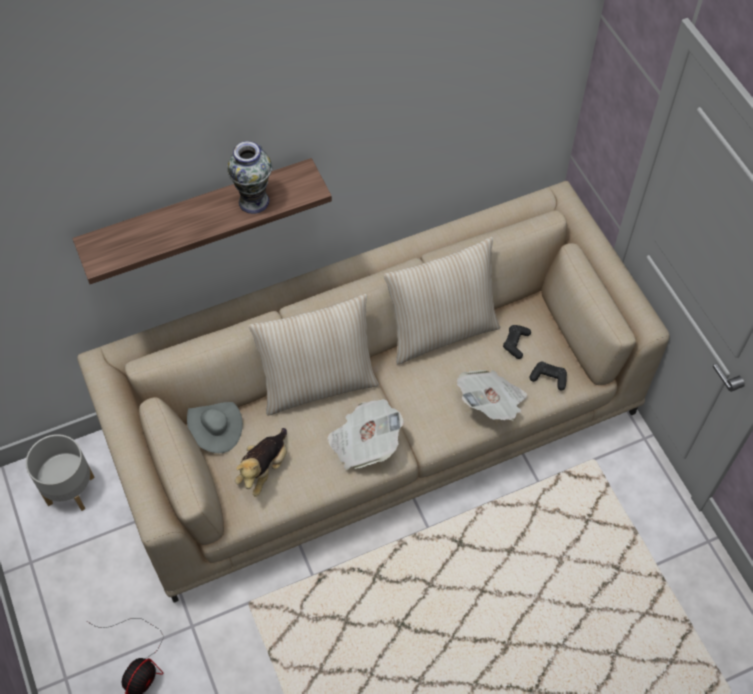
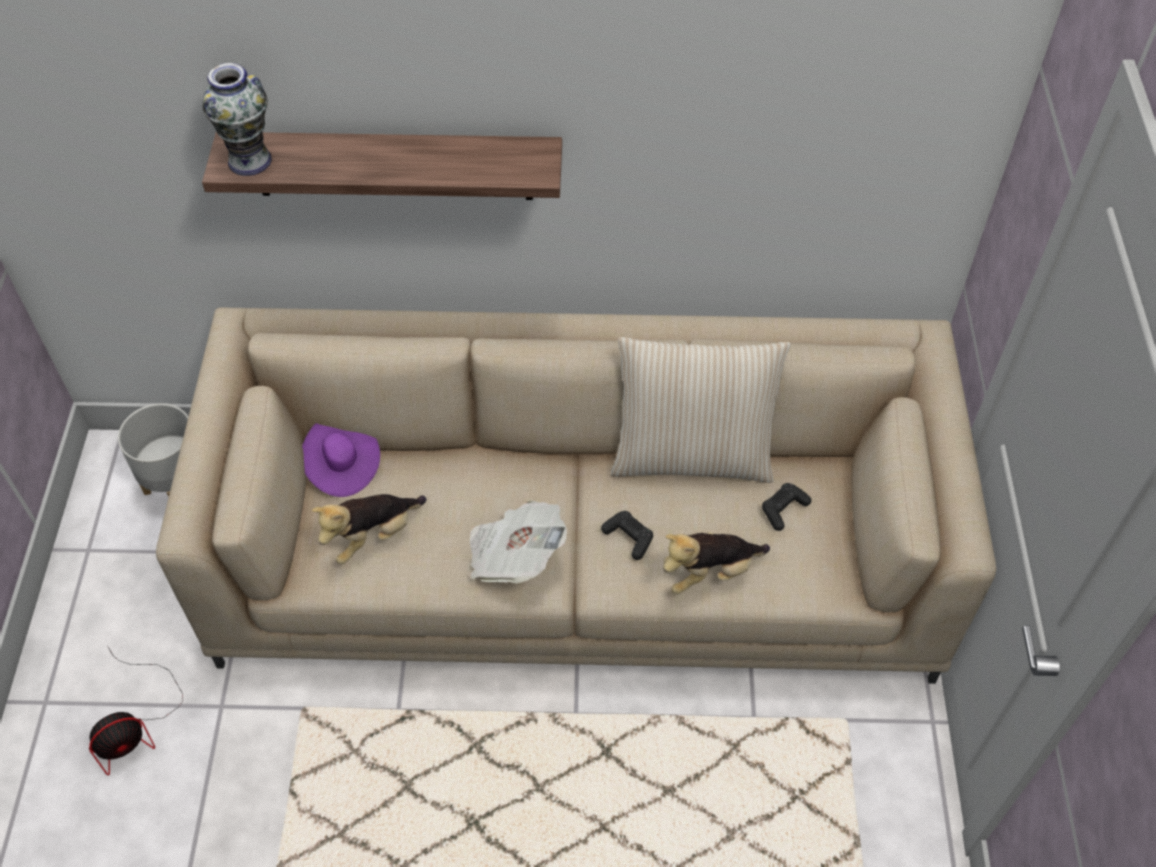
camera: 25 degrees right, 5 degrees down
(216, 431) = (342, 467): grey hat -> purple hat
(253, 201) = (457, 162): vase -> vase (249, 160)
(318, 383) = (498, 460): beige pillow -> none
(492, 403) = (709, 573): newspaper -> plush toy
(548, 378) = (805, 571): black game controller -> black game controller (629, 538)

